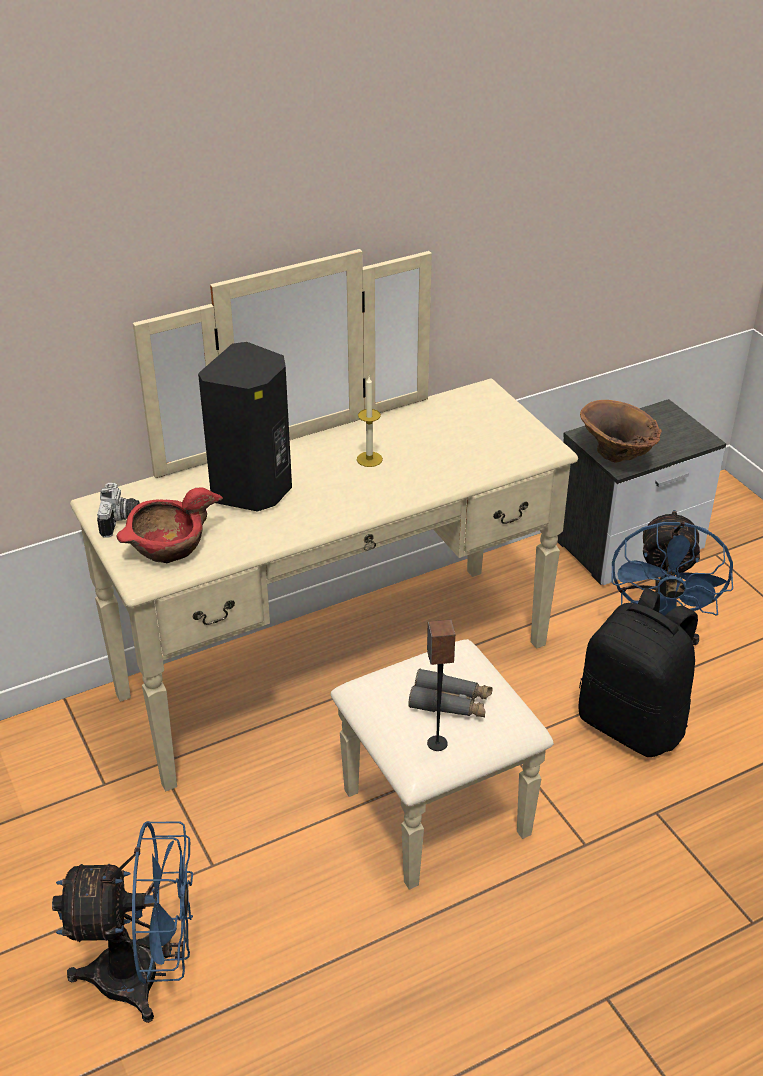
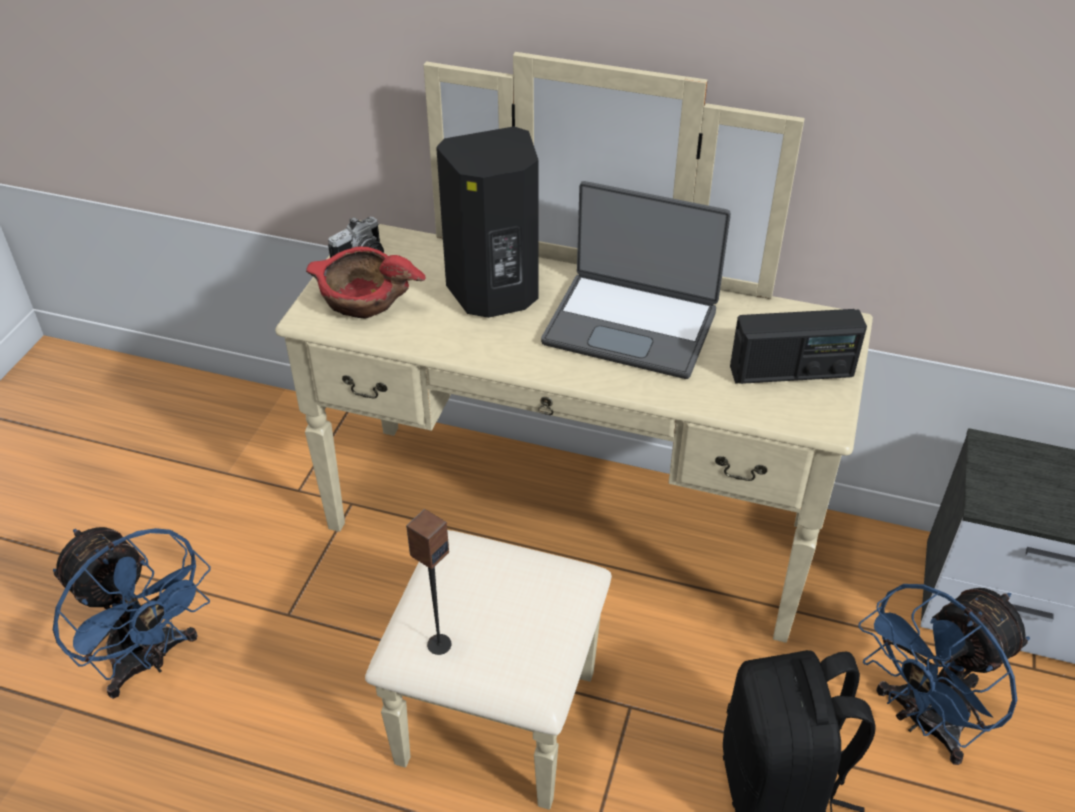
camera: 45 degrees right, 5 degrees up
(369, 459) = (631, 325): candle -> laptop
(450, 703) = (499, 616): grey binoculars -> none
(495, 433) = (791, 372): none -> radio
(615, 458) = (992, 491): brown vase -> none

